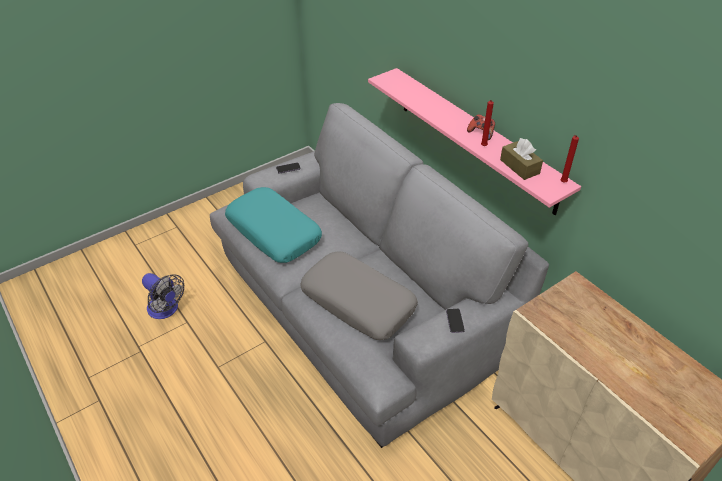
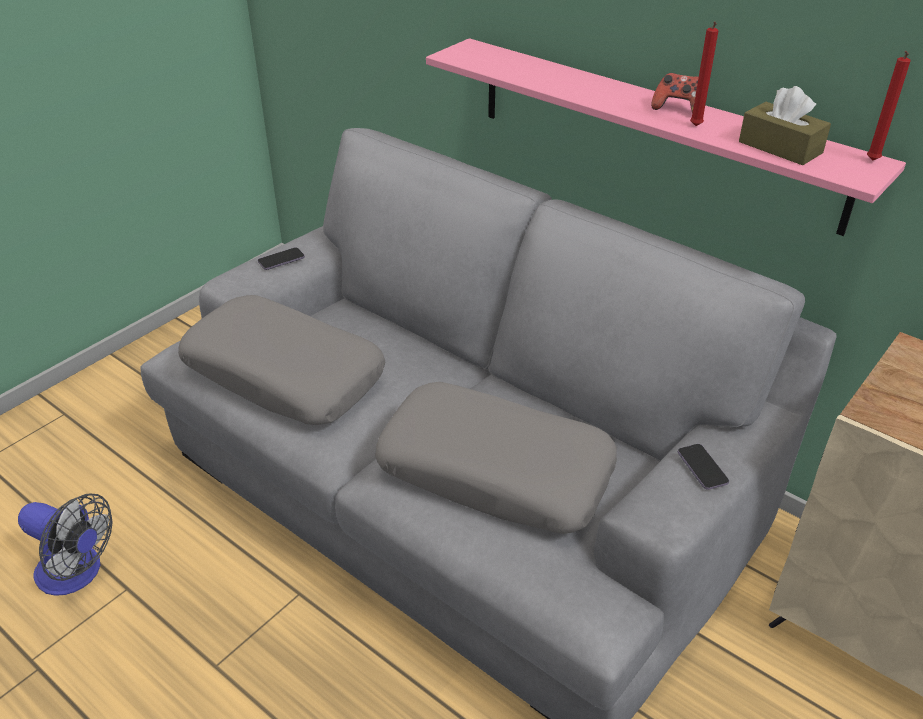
camera: 15 degrees left, 5 degrees down
(274, 232) = (285, 374): turquoise pillow -> grey pillow

